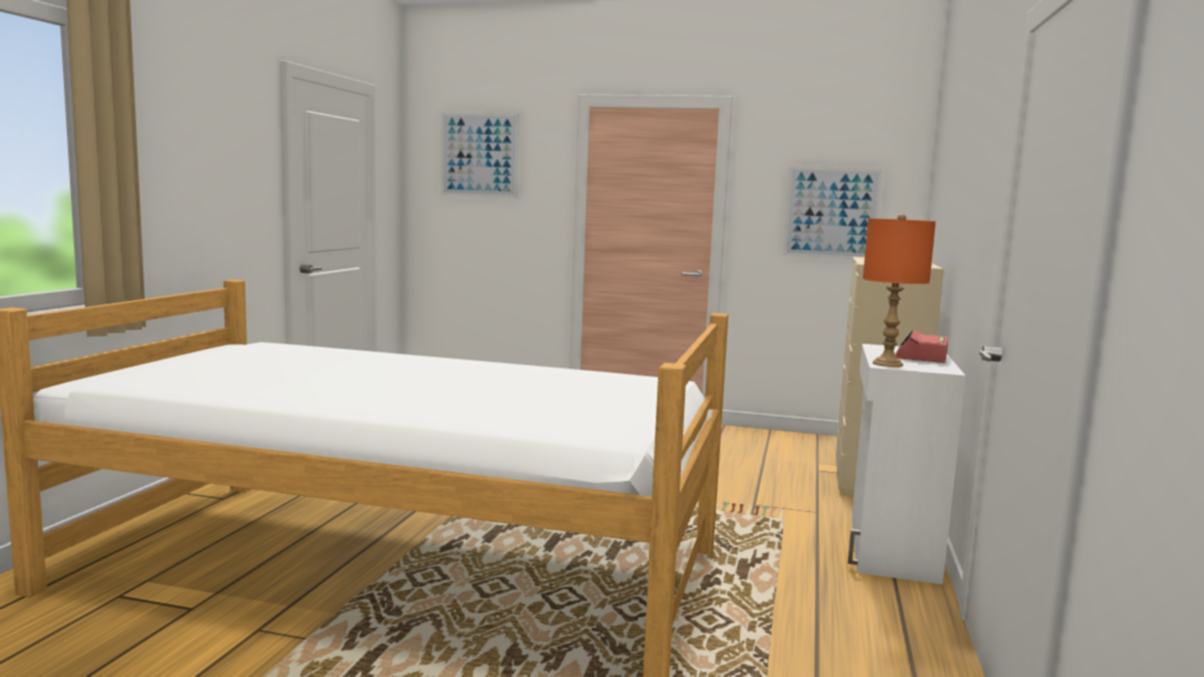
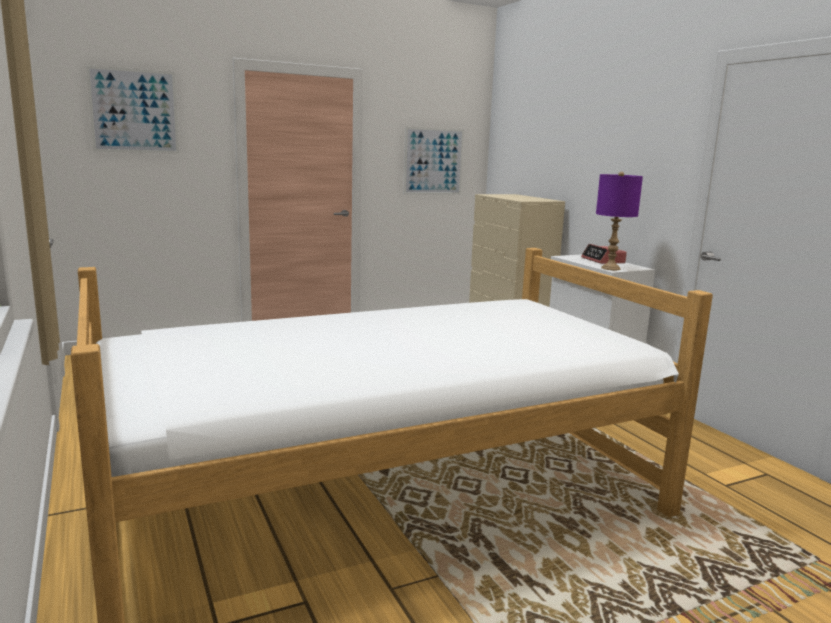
camera: 40 degrees left, 5 degrees up
(888, 364) = (610, 268): orange table lamp -> purple table lamp

